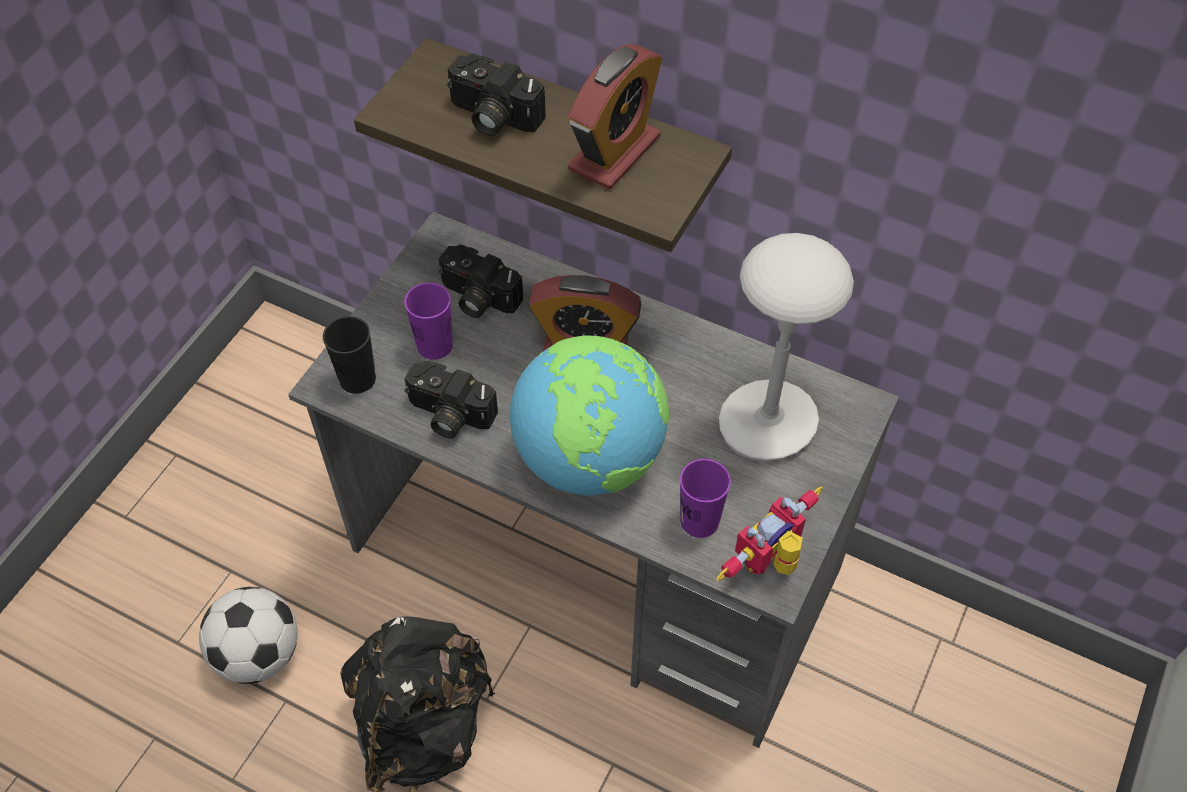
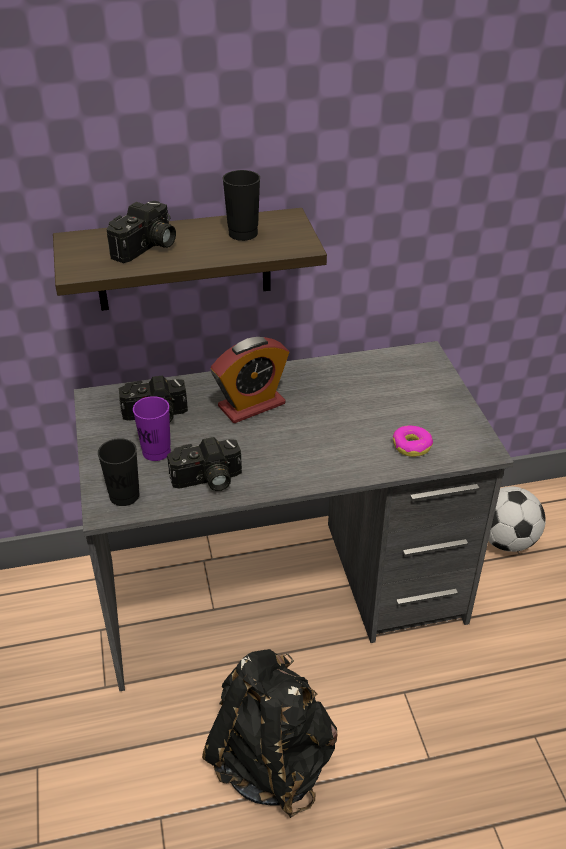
camera: 40 degrees left, 15 degrees down
(258, 654) = (111, 803): football -> football (506, 540)
(491, 116) = (147, 248): camera -> camera turned 45 degrees counterclockwise
(590, 458) = (318, 452): globe -> none
(614, 153) = (243, 234): alarm clock -> black cup
(699, 521) = (412, 446): purple cup -> donut
(767, 423) = (390, 385): grey table lamp -> none
(771, 563) = (470, 442): toy robot -> none

